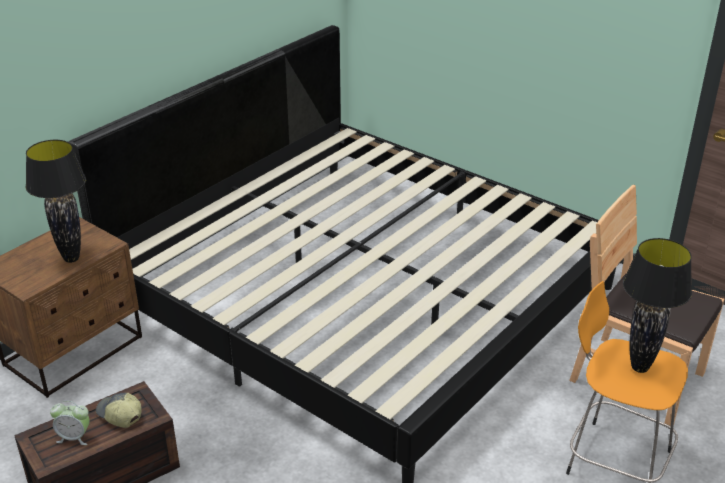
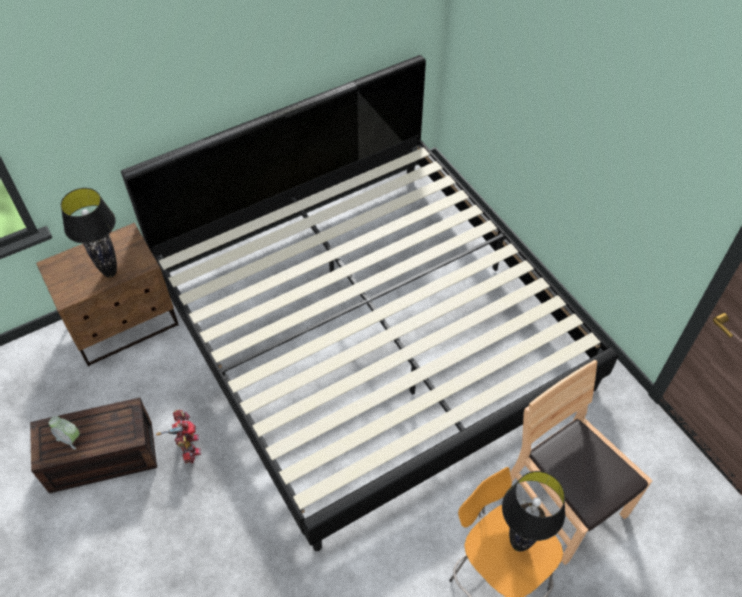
camera: 20 degrees right, 20 degrees up
(119, 415) = (109, 427): cap -> none
(209, 438) = (188, 446): none -> toy robot

